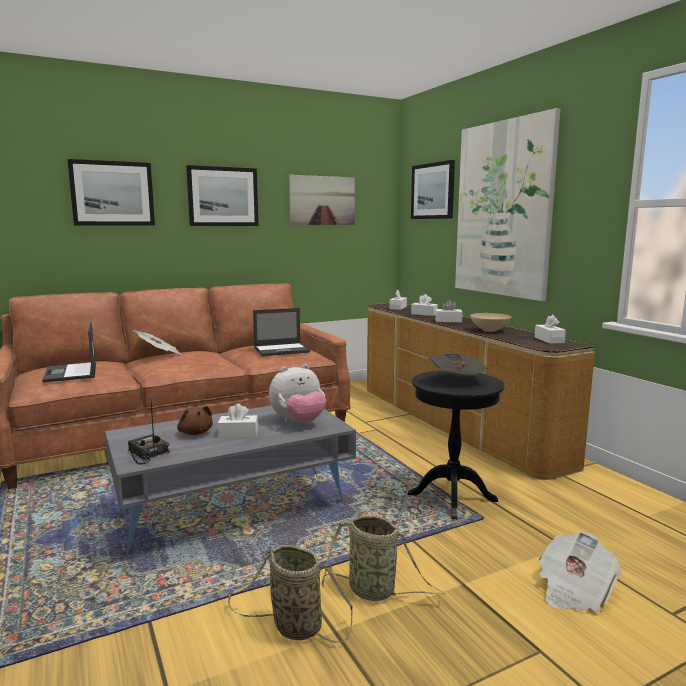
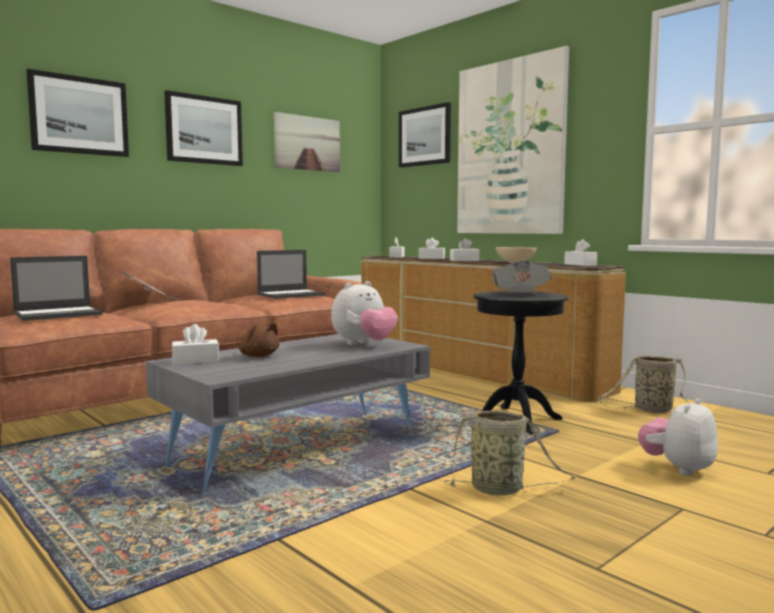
camera: 15 degrees left, 5 degrees down
(71, 373) = (59, 314): laptop -> laptop turned 90 degrees counterclockwise
(146, 454) = (223, 371): radio -> none
(238, 434) = (309, 354): white tissue box -> white tissue box (195, 361)
(293, 626) = (441, 523): basket -> basket (650, 410)
(574, 590) = (678, 468): newspaper -> plush toy

